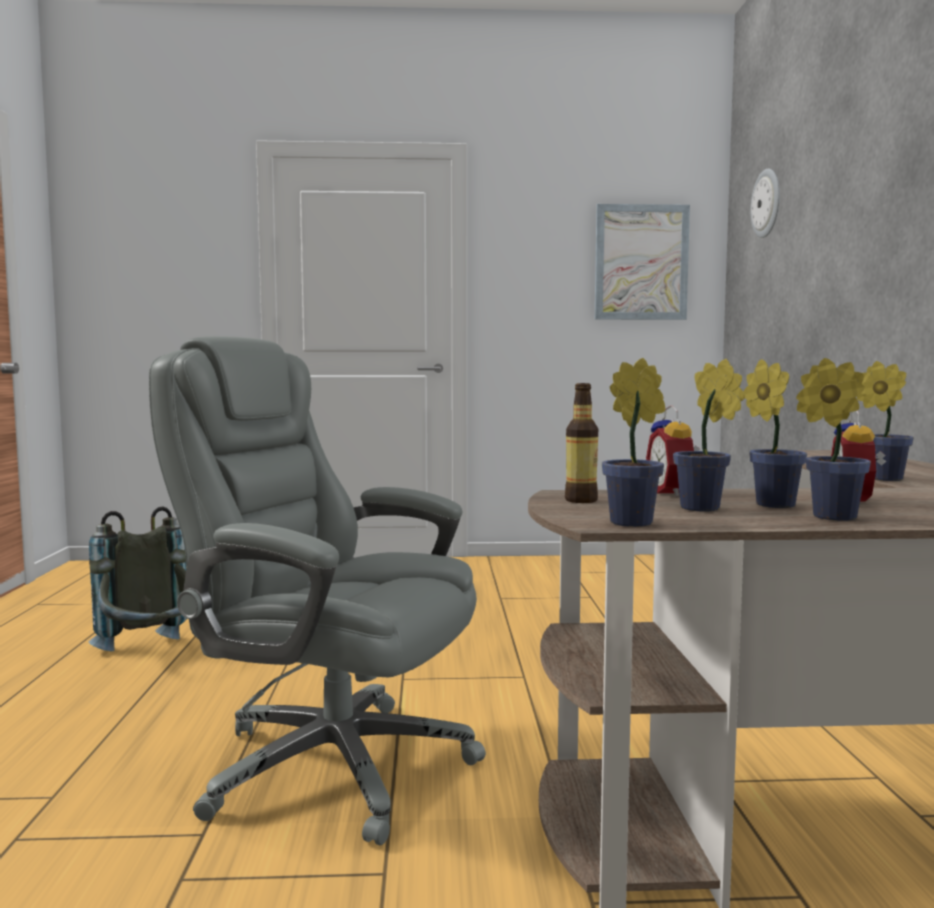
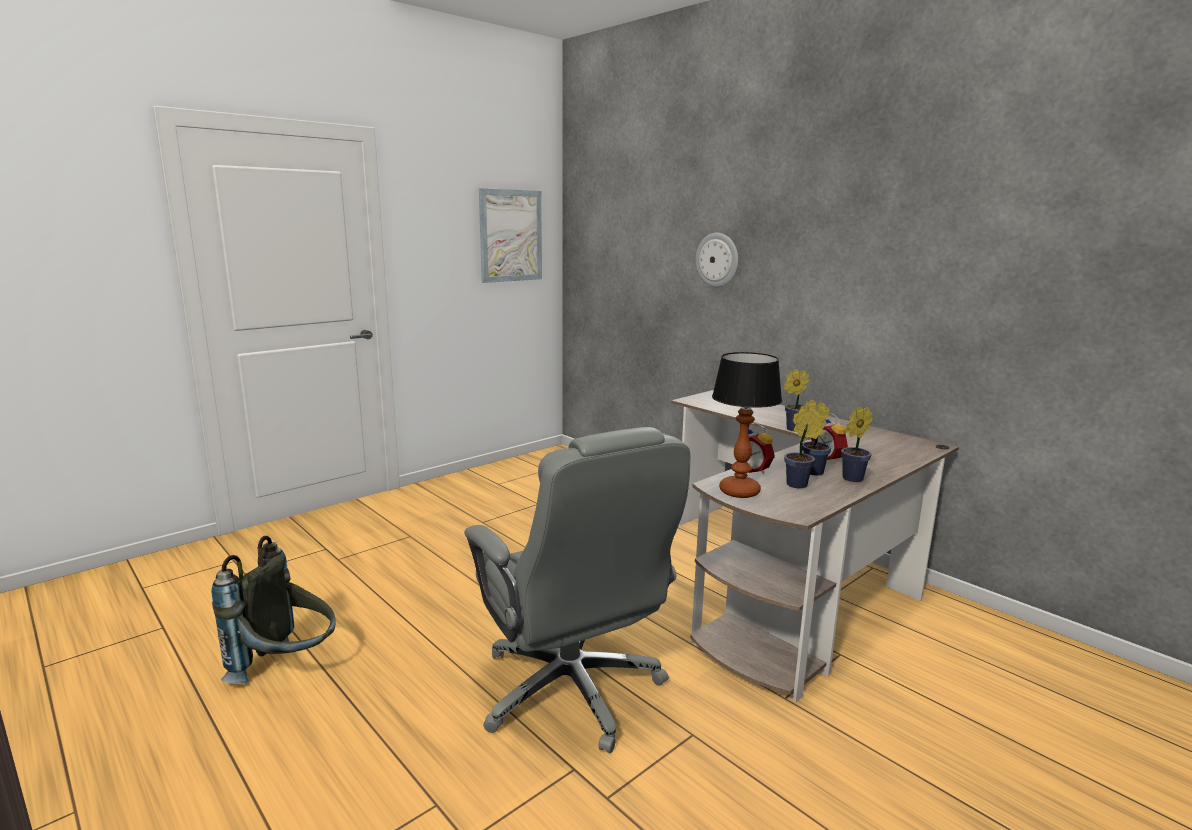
camera: 40 degrees left, 10 degrees up
(331, 765) = (572, 690): grey office chair -> grey office chair turned 105 degrees counterclockwise
(581, 500) = (738, 491): bottle -> table lamp
(636, 522) = (806, 508): potted plant -> none
(767, 203) = (612, 205): wall clock -> wall clock (717, 260)

